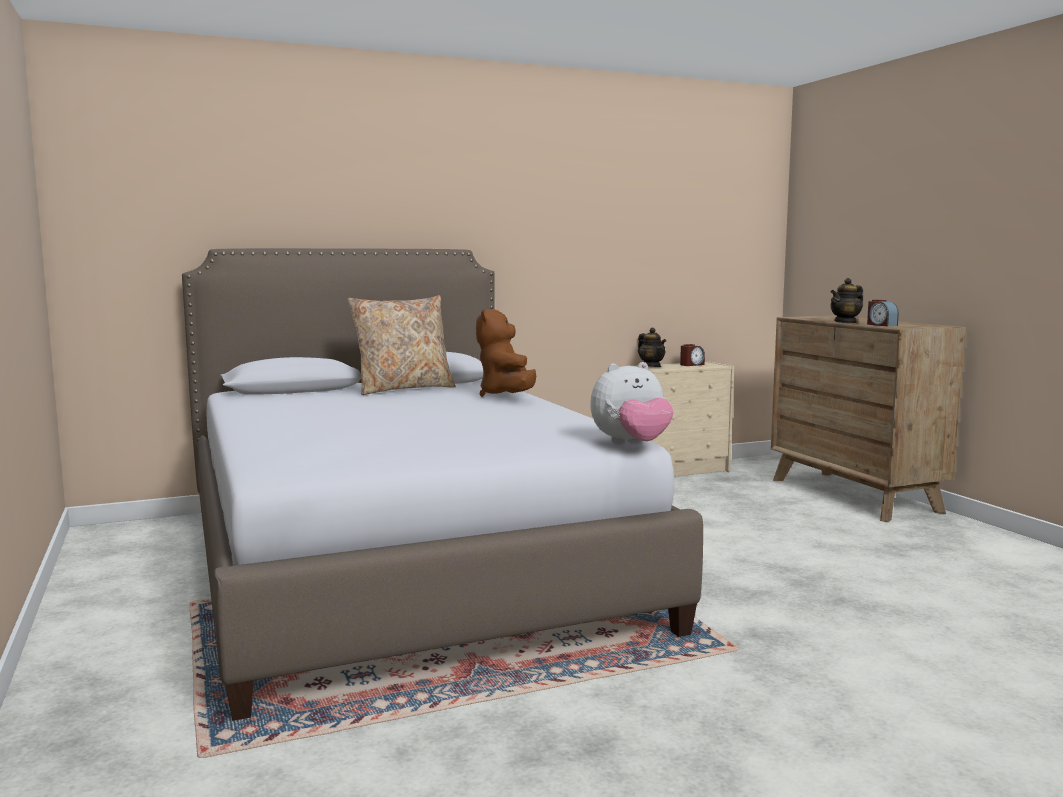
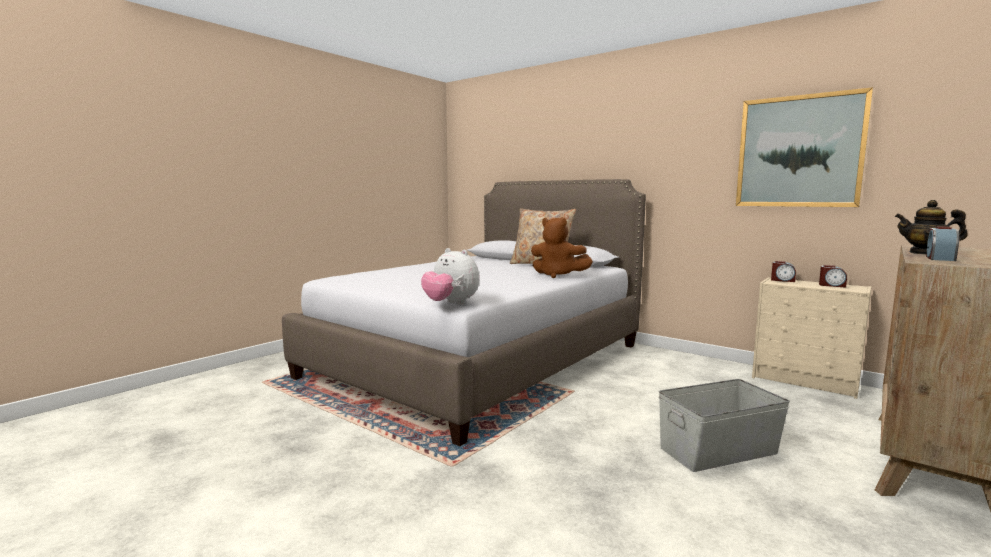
camera: 60 degrees right, 0 degrees up
(507, 396) = (558, 275): brown plush toy -> brown plush toy turned 120 degrees counterclockwise
(645, 223) = (799, 151): none -> picture
(651, 366) = (782, 280): teapot -> alarm clock
(789, 538) = (719, 451): none -> grey storage box

